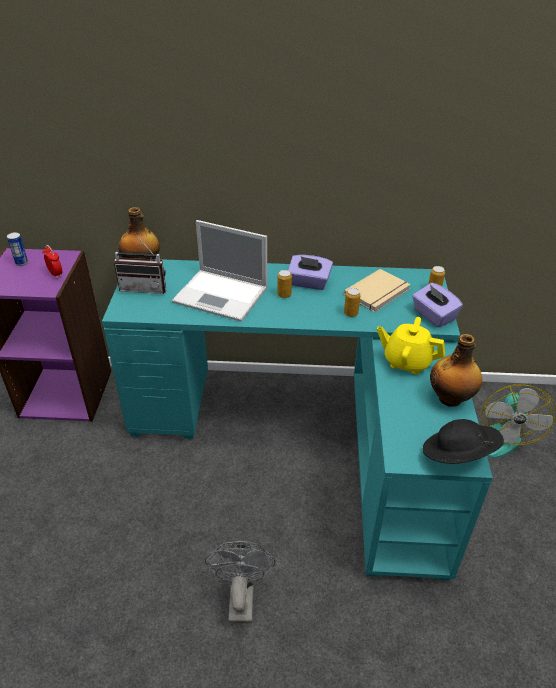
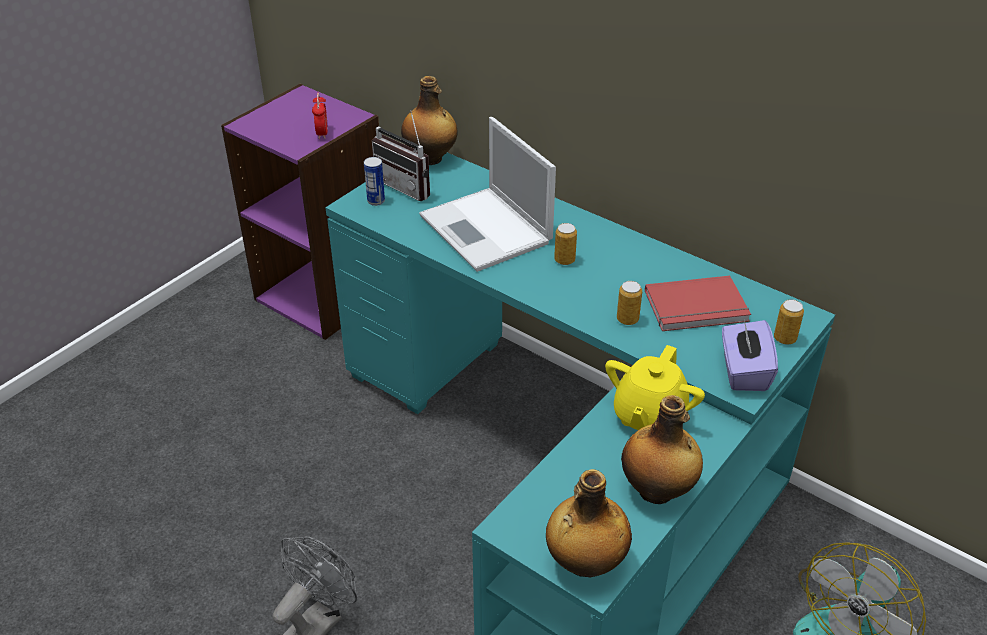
camera: 35 degrees right, 0 degrees up
(21, 263) = (300, 108): can -> can (376, 201)
(309, 283) = (614, 257): purple tissue box -> none
(378, 292) = (697, 308): beige book -> red book
(406, 361) = (648, 416): yellow teapot -> yellow teapot turned 120 degrees counterclockwise
(457, 456) = (585, 563): black hat -> bottle

